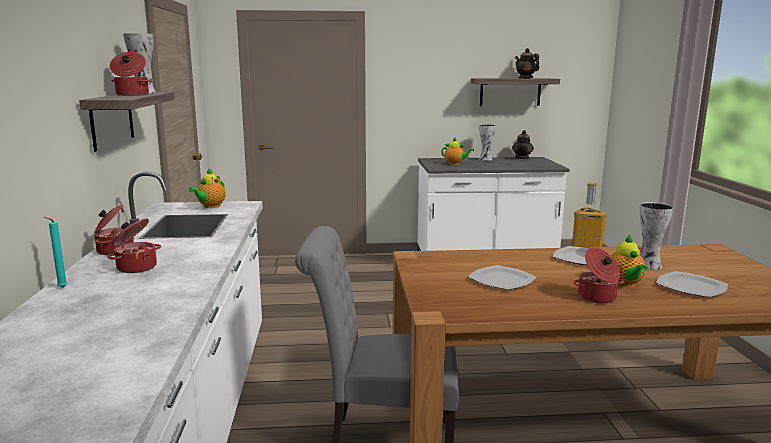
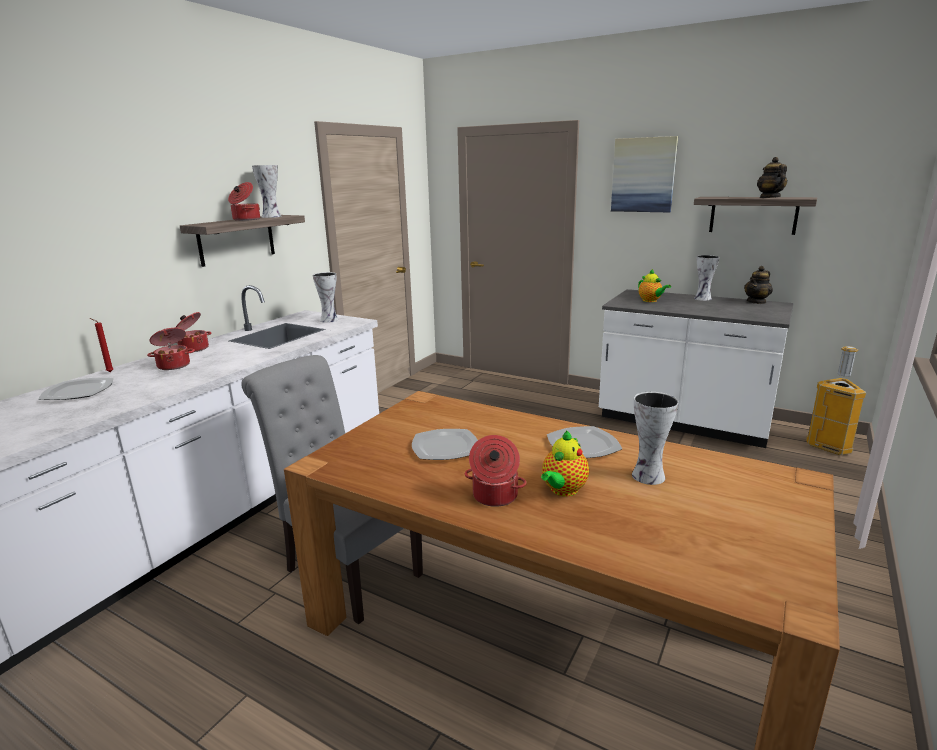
camera: 35 degrees right, 5 degrees up
(61, 288) = (109, 372): turquoise candle -> red candle
(210, 206) = (329, 320): teapot -> vase
(425, 60) = (643, 175): none -> picture
(690, 287) = (637, 520): plate -> plate (78, 391)

